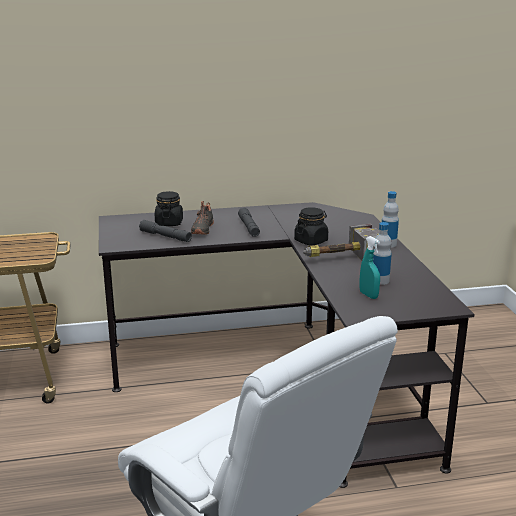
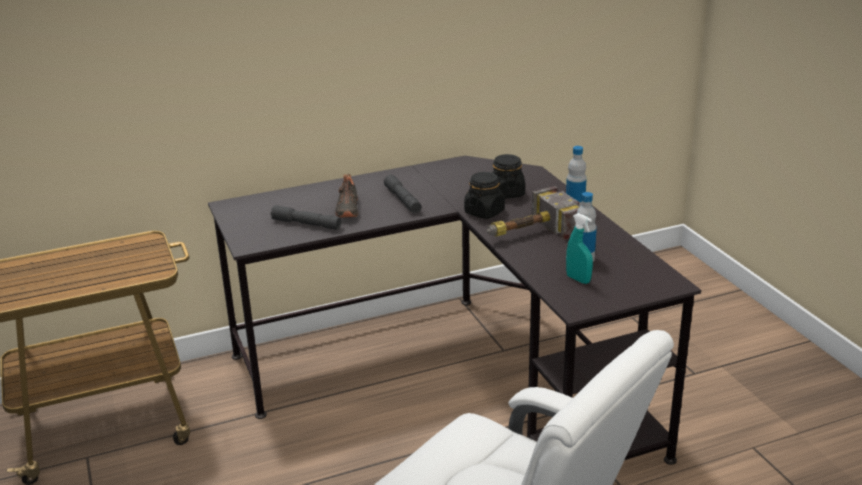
camera: 10 degrees left, 5 degrees up
(169, 223) = (302, 204): black jar -> black jar (506, 193)

